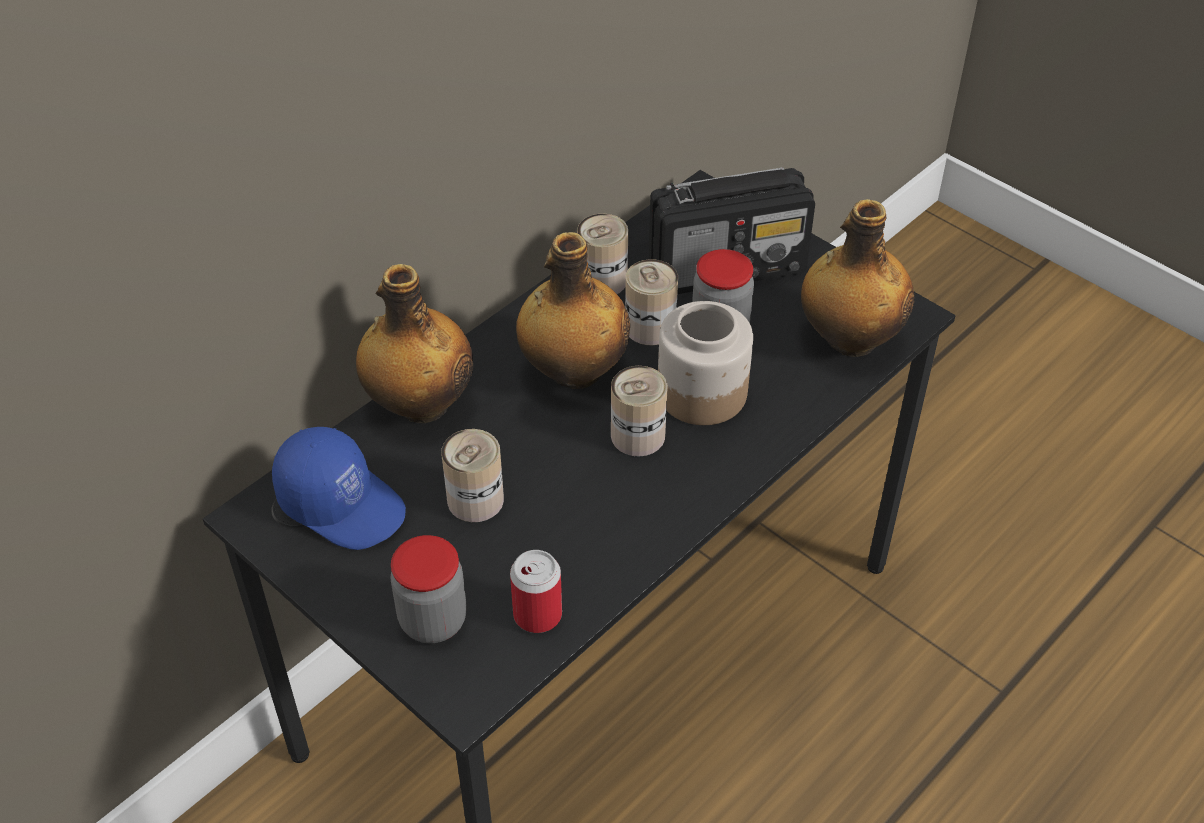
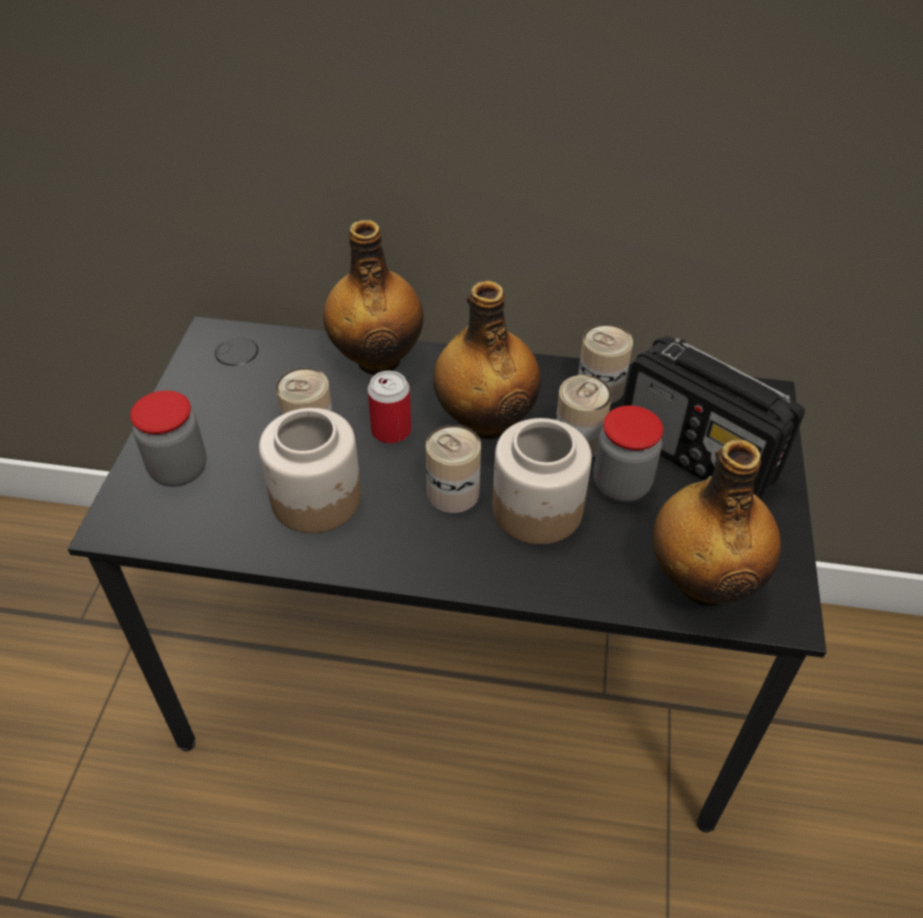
camera: 55 degrees right, 0 degrees up
(342, 503) = (254, 369): blue cap -> none
(537, 614) = (223, 525): can -> can (391, 430)
(564, 531) = (317, 499): none -> jar

